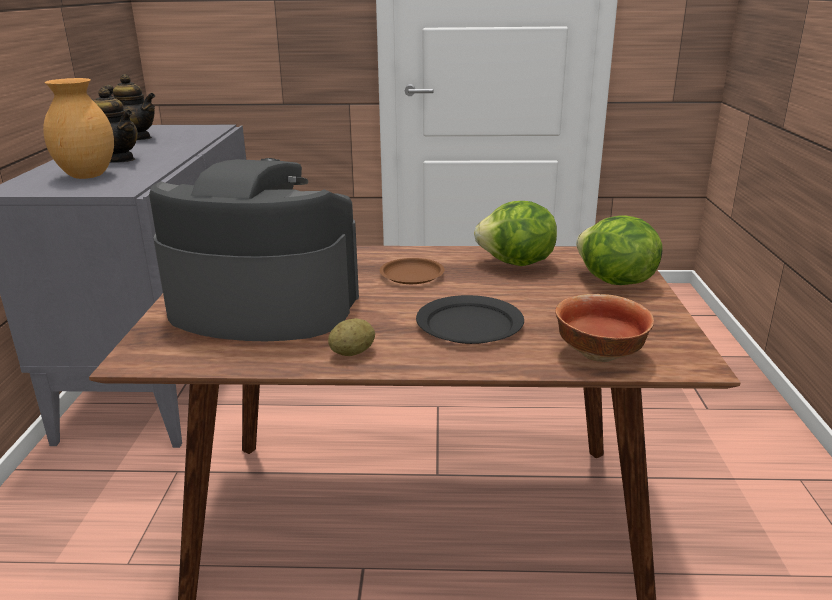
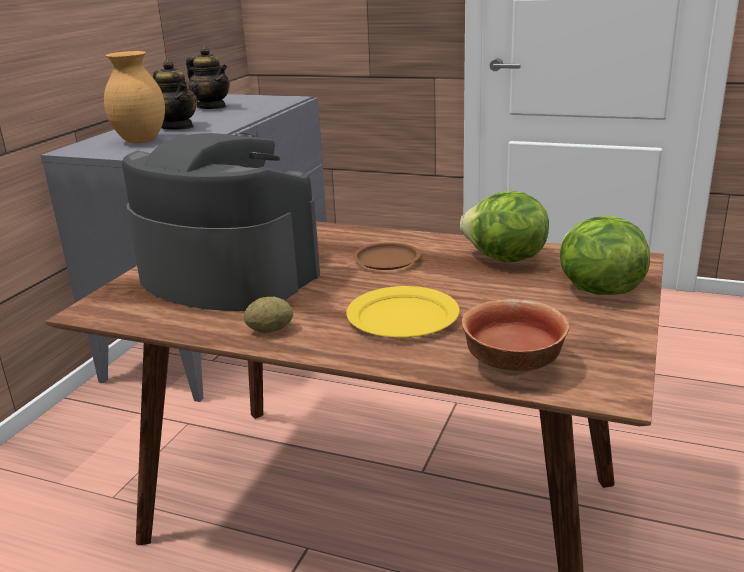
camera: 20 degrees right, 0 degrees up
(470, 324) = (403, 317): black plate -> yellow plate

